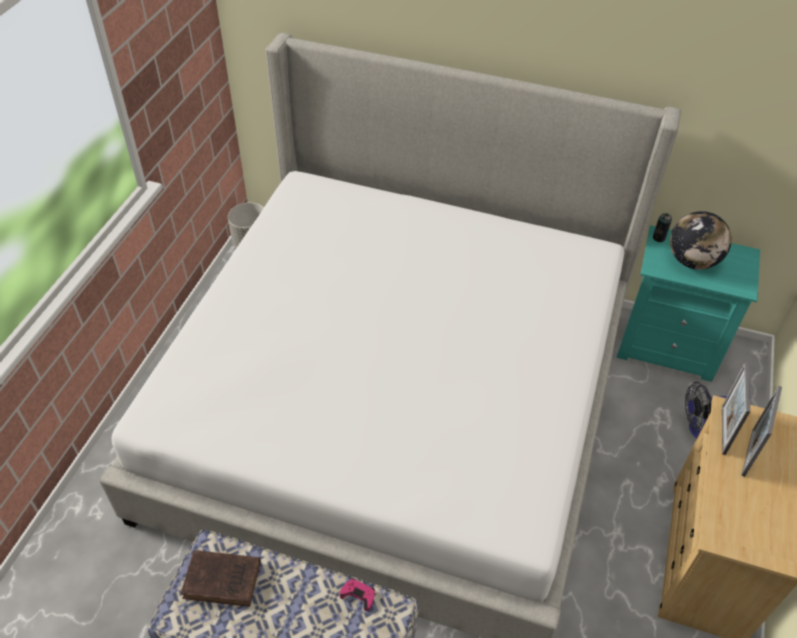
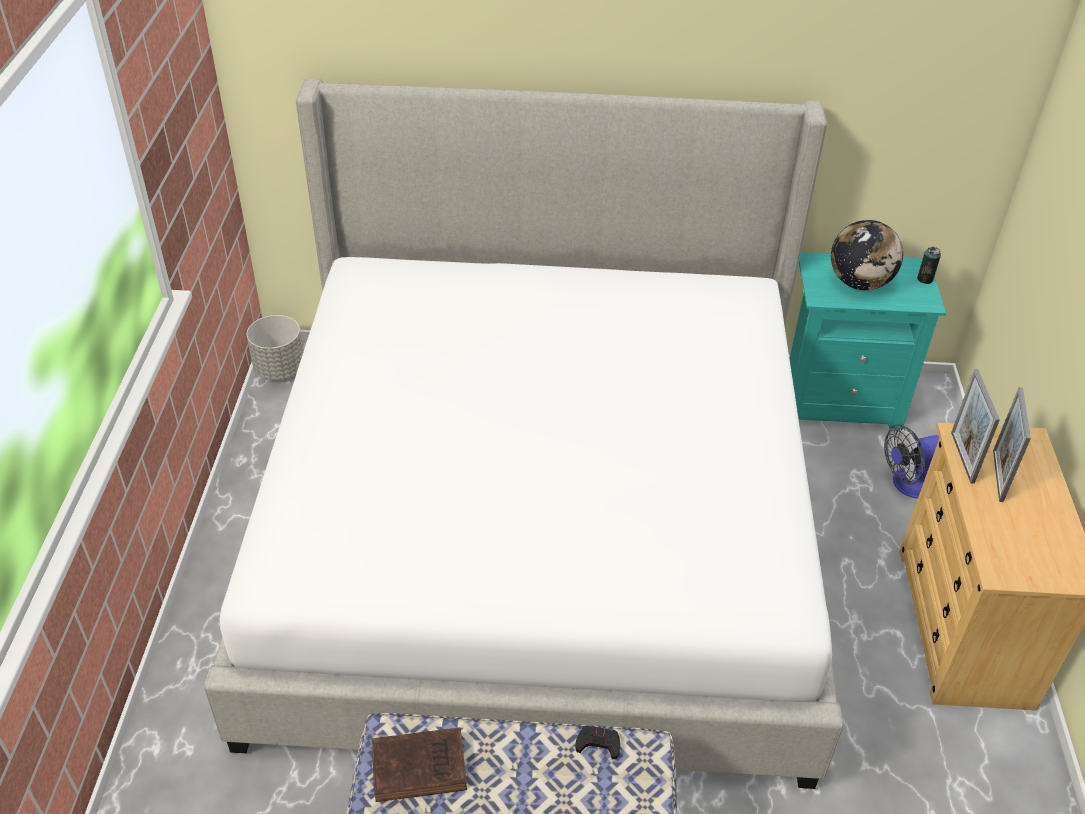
camera: 15 degrees left, 5 degrees down
(358, 595) = (598, 743): pink game controller -> black game controller
(658, 238) = (813, 264): can -> can (925, 279)

